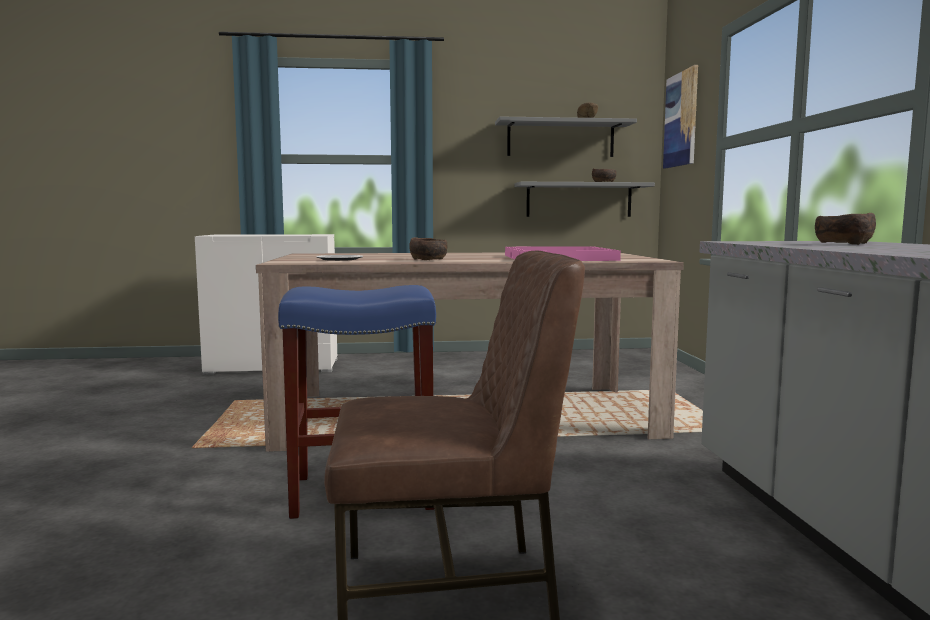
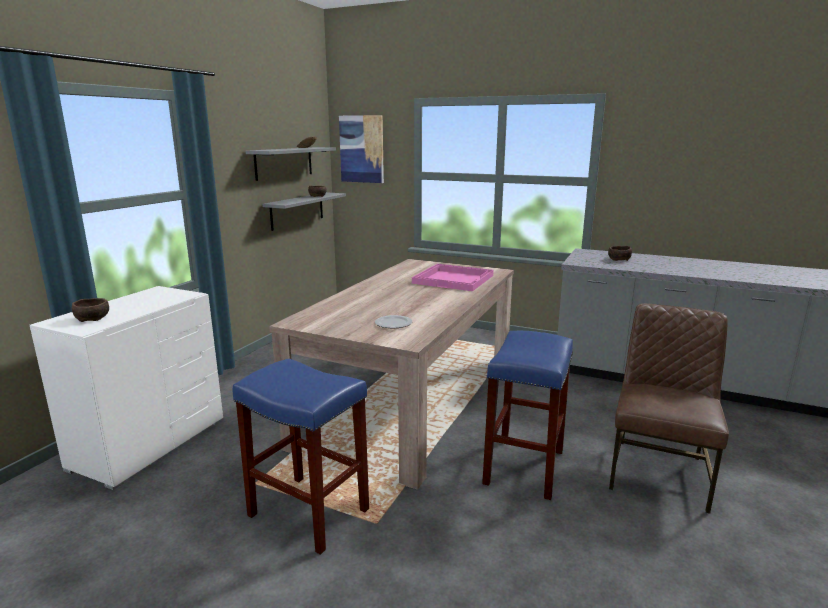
camera: 60 degrees left, 10 degrees up
(199, 423) = (307, 512): none -> blue stool
(429, 259) = (431, 304): brown bowl -> brown bowl (93, 318)

